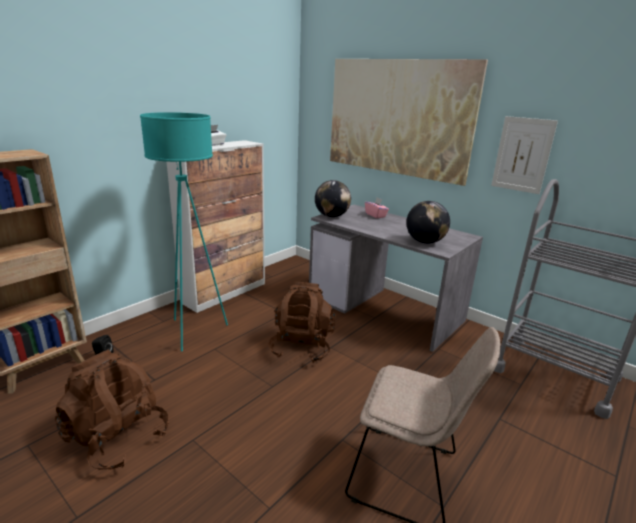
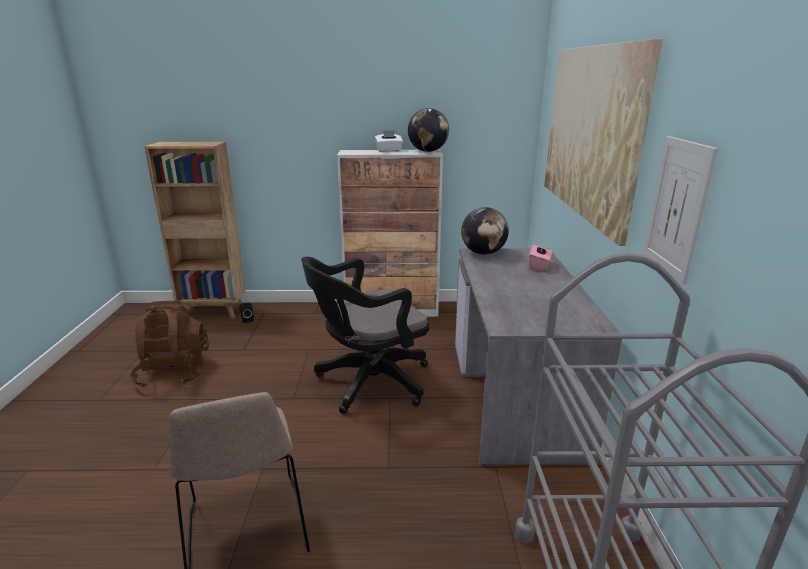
camera: 50 degrees right, 0 degrees up
(194, 331) = (319, 330): turquoise floor lamp -> none
(301, 346) = (368, 383): brown backpack -> black office chair
(425, 242) = (511, 310): globe -> globe (428, 151)

